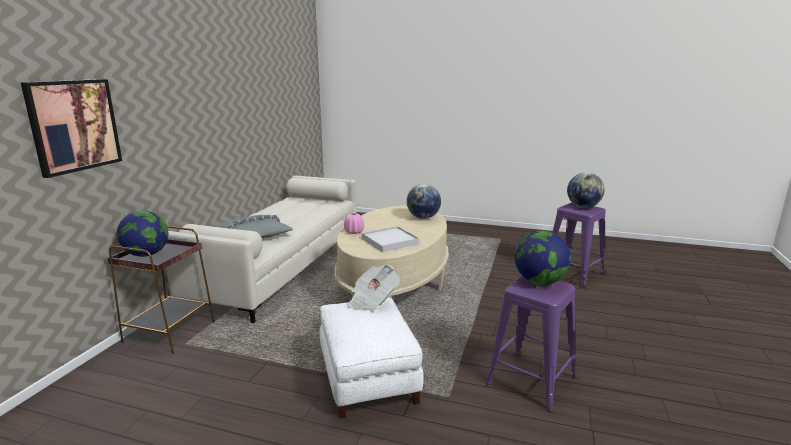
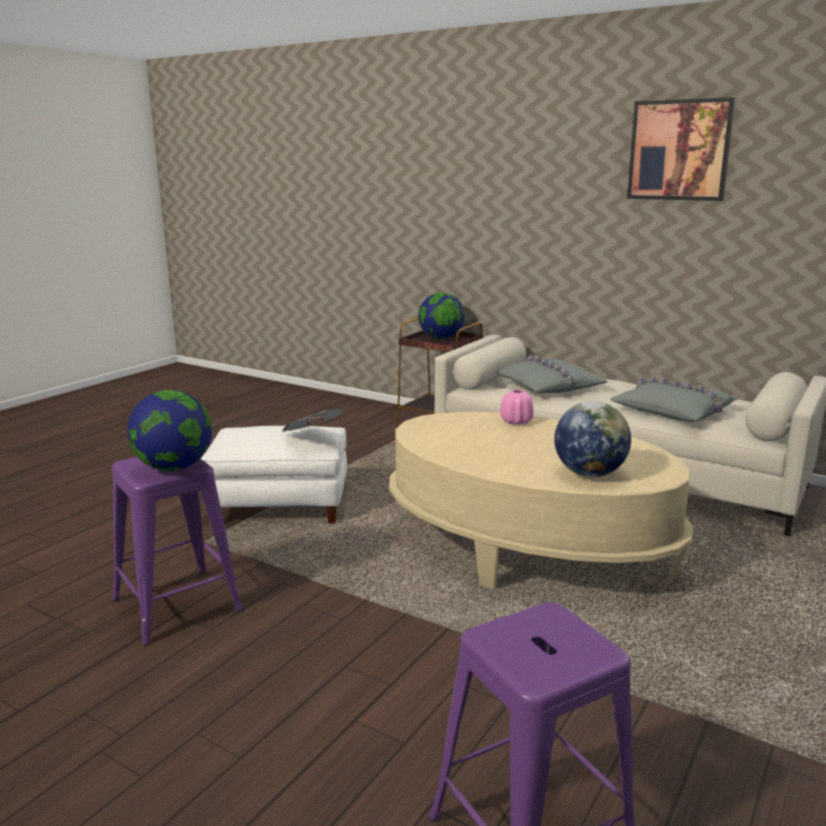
camera: 105 degrees right, 0 degrees up
(74, 125) = (434, 201): picture -> picture (679, 150)
(304, 211) = (674, 411): none -> grey pillow
(390, 241) = (462, 438): white tray -> none
(583, 207) = (556, 652): globe -> none

